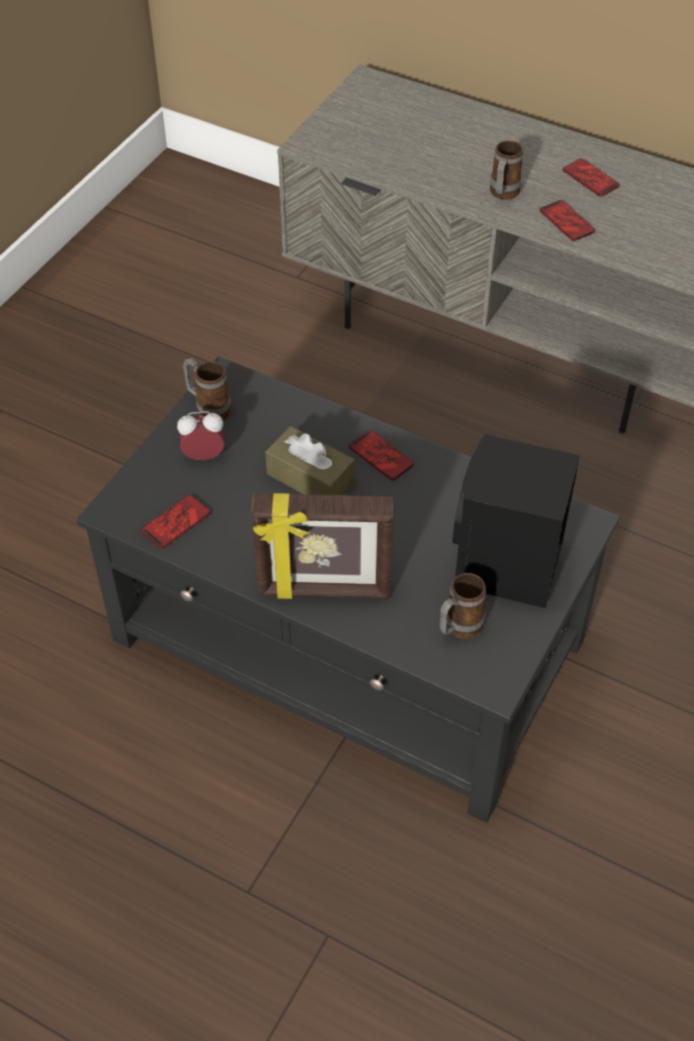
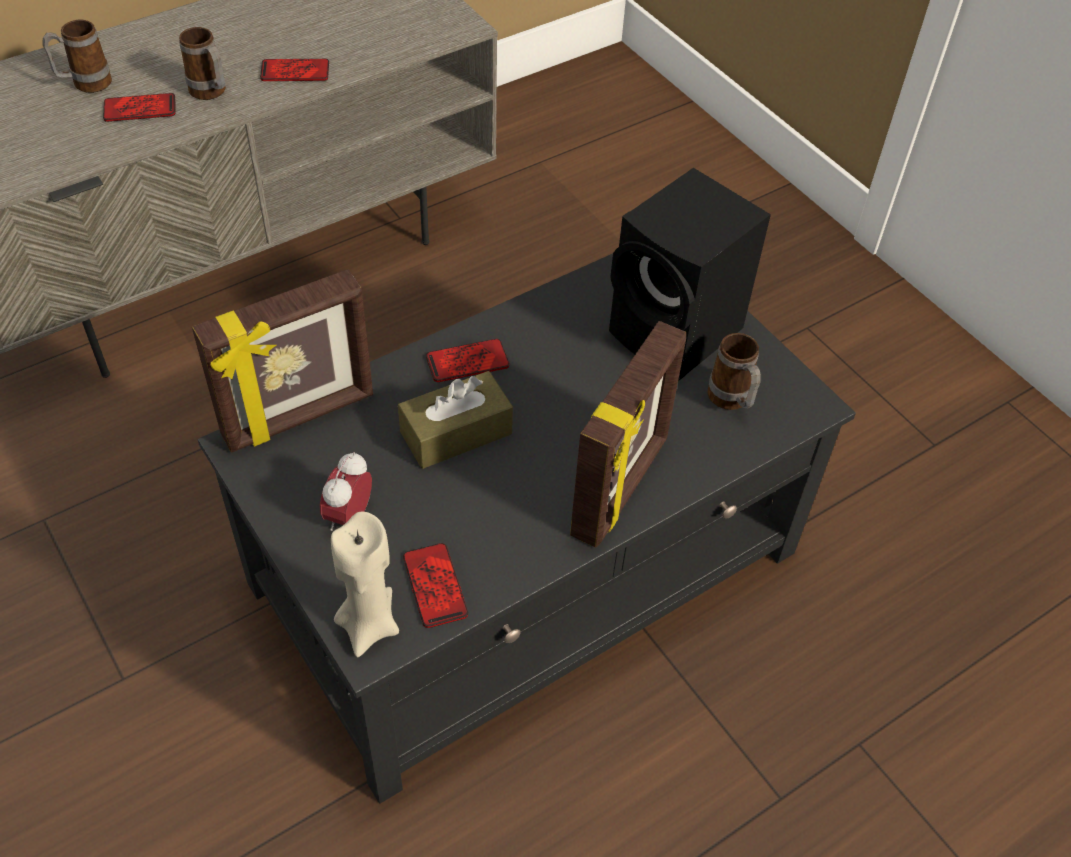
camera: 65 degrees left, 0 degrees up
(127, 503) = (369, 625): none -> beige candle
(208, 408) = (276, 481): mug -> mug (85, 84)
(268, 394) = (299, 417): none -> picture frame
(590, 178) = (251, 30): phone -> phone (140, 109)

